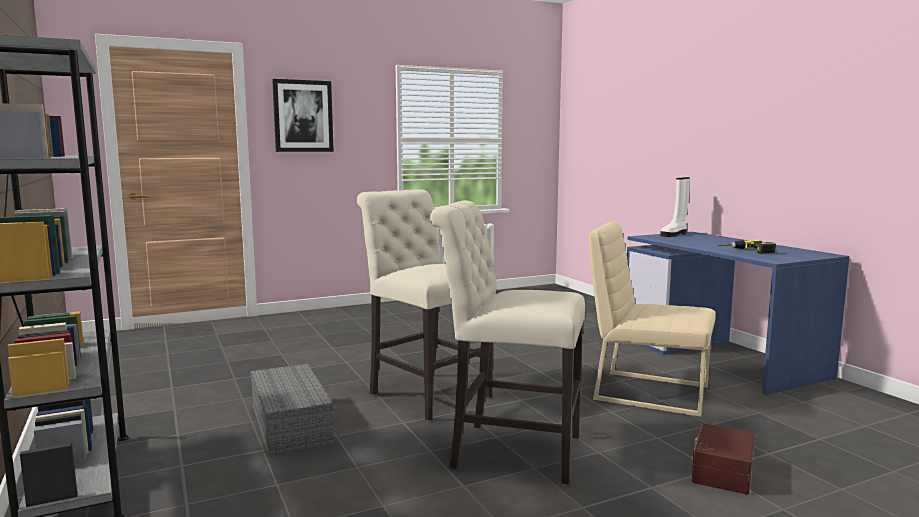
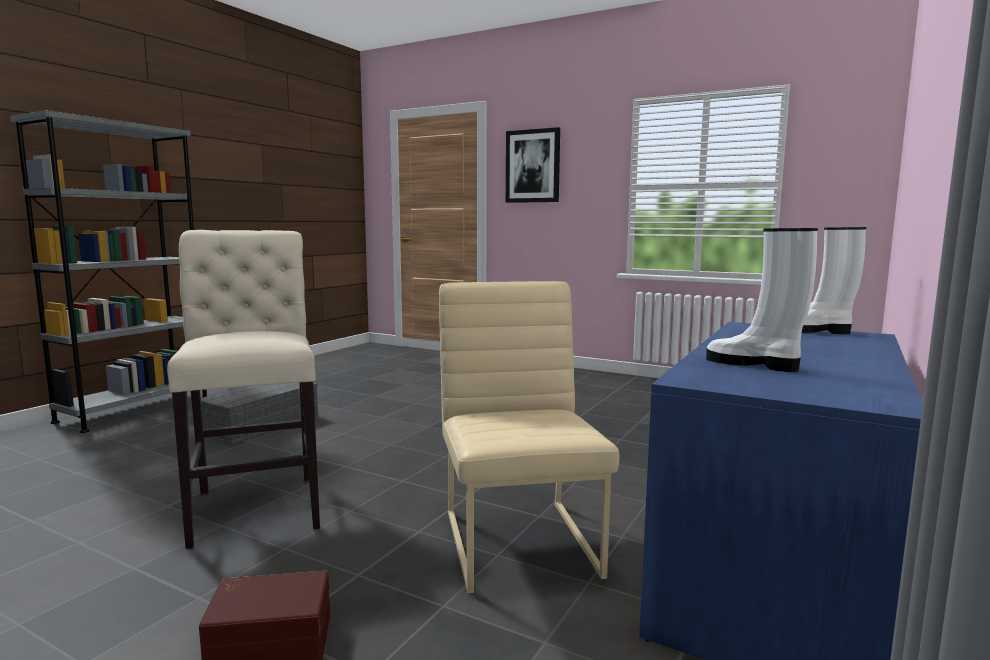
camera: 55 degrees right, 0 degrees up
(426, 393) = (373, 443): beige stool -> none
(747, 251) = (754, 364): power drill -> white boot

